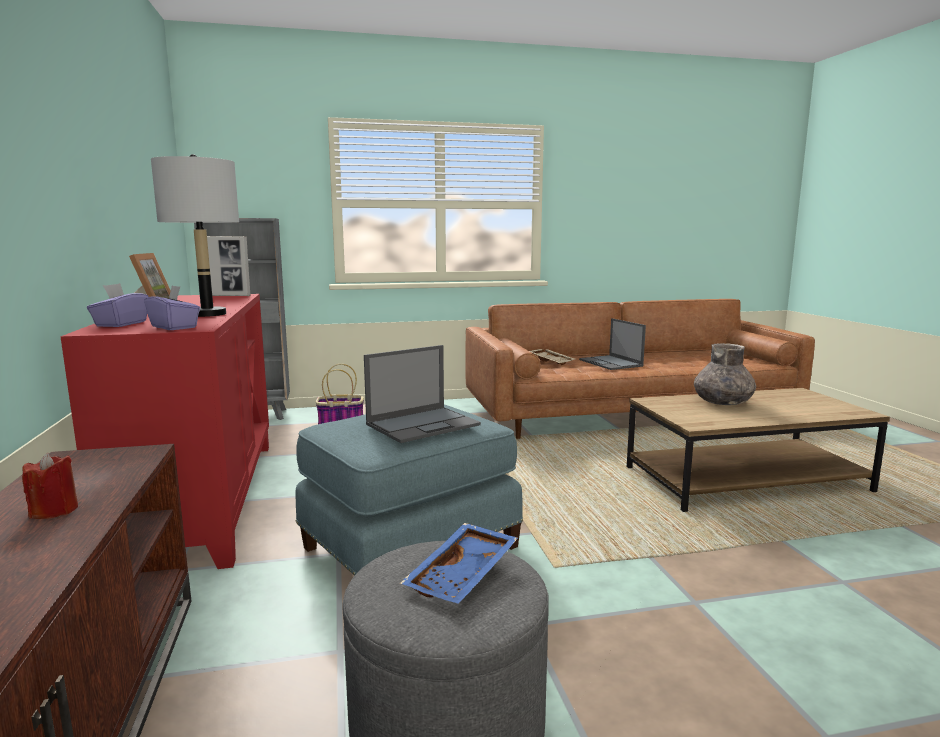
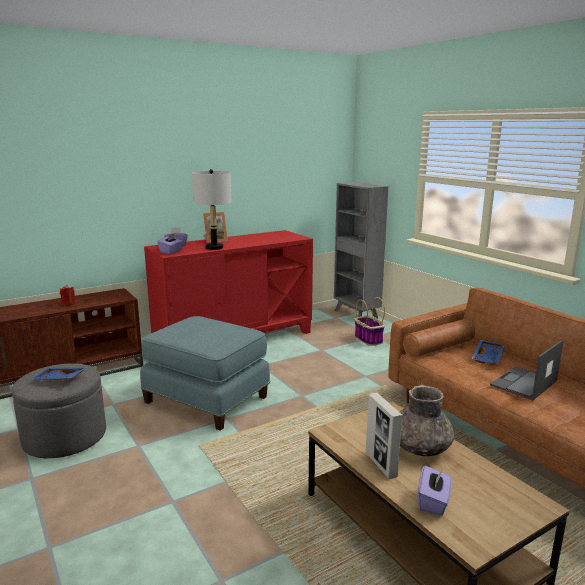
camera: 70 degrees right, 5 degrees up
(229, 296) = (293, 237): picture frame -> picture frame (381, 465)
(424, 424) = (196, 334): laptop -> none
(552, 361) = (488, 357): beige tray -> blue tray
(809, 412) = (433, 502): none -> purple tissue box

